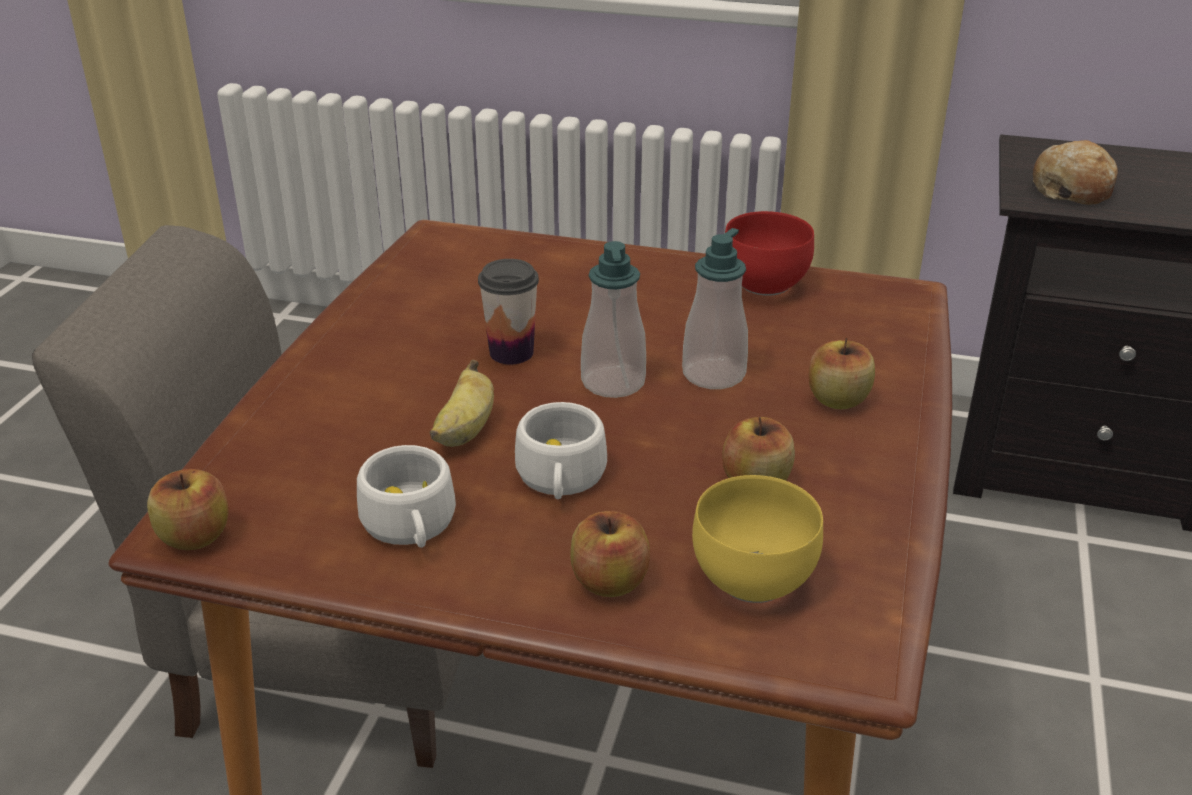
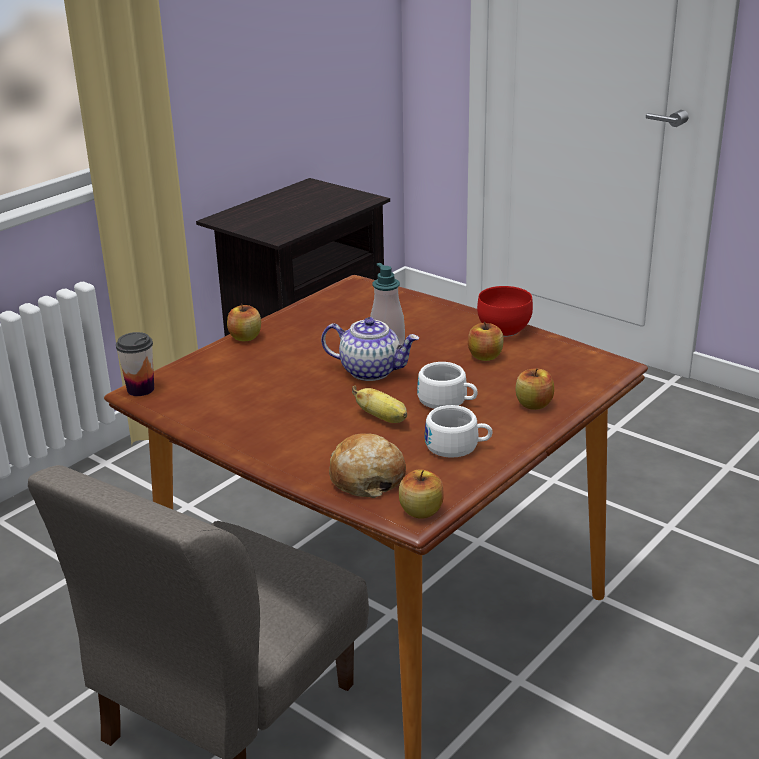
camera: 65 degrees left, 5 degrees down
(511, 352) = (314, 392): cup -> cup (140, 389)
(613, 382) = (371, 371): soap dispenser -> teapot
(749, 577) = (550, 373): yellow bowl -> none
(766, 283) = (311, 312): red bowl -> red bowl (502, 329)
(838, 399) = (435, 323): apple -> apple (245, 337)
(1072, 189) = (279, 225): bread -> bread (366, 478)

